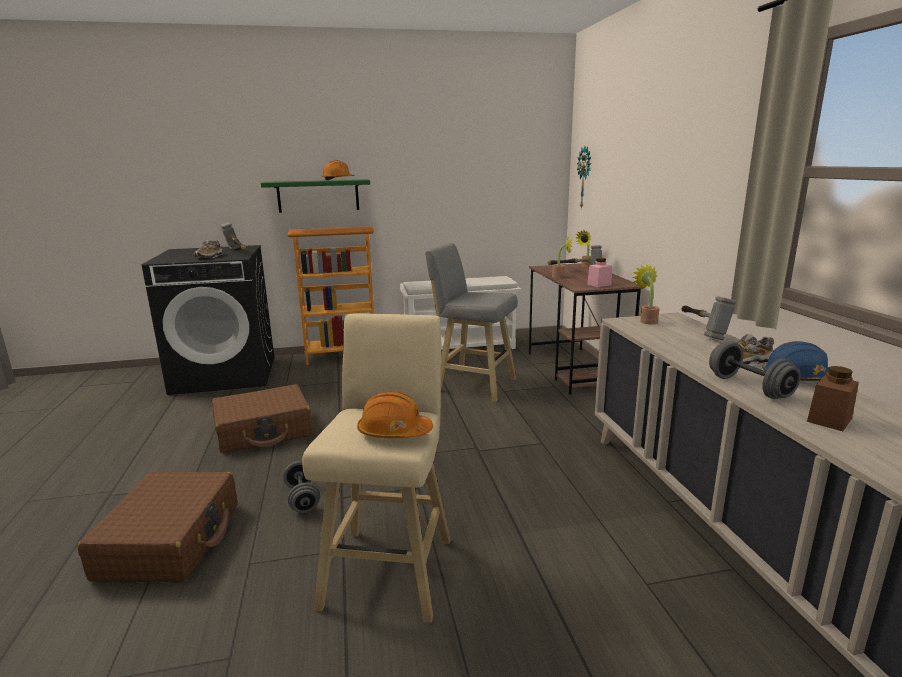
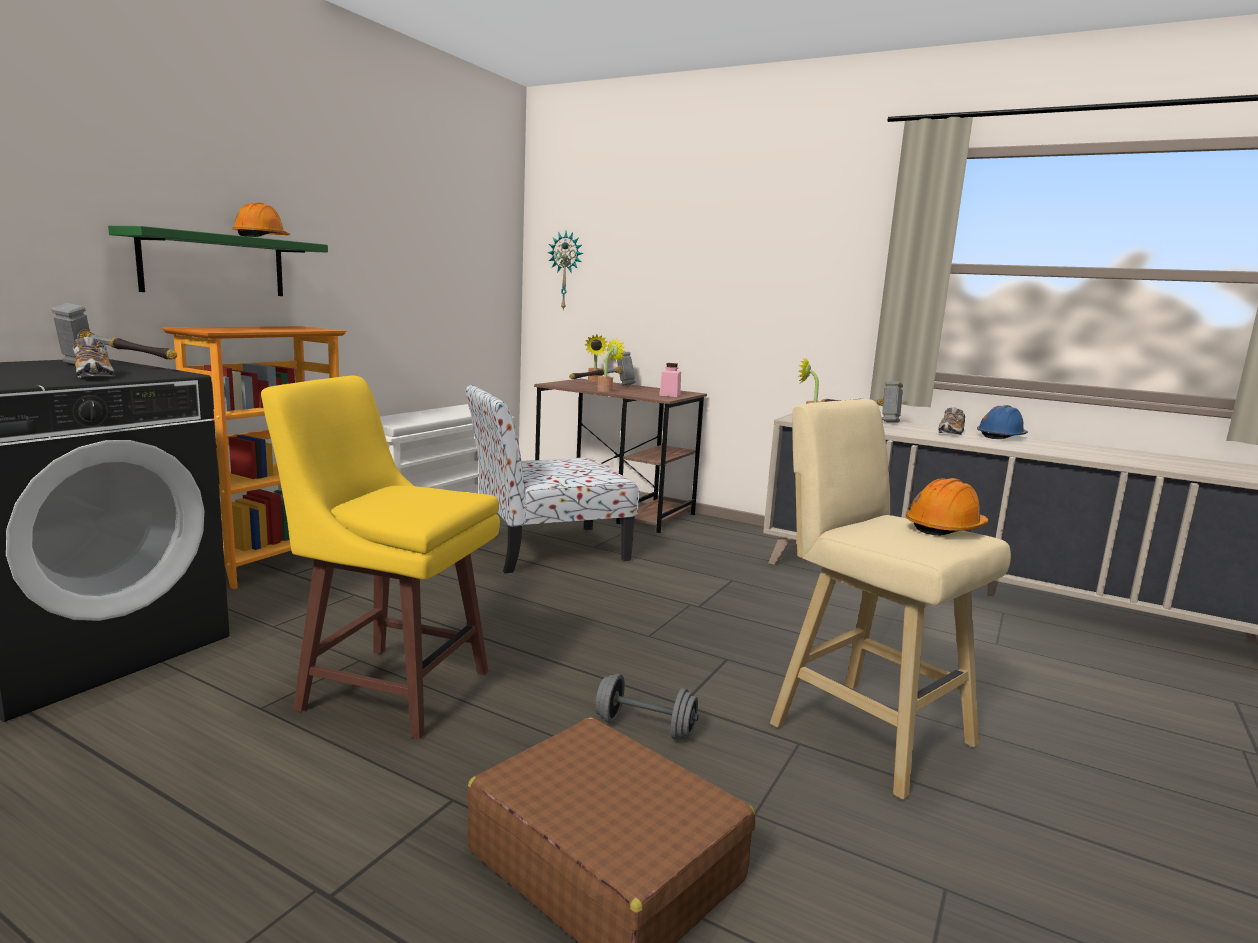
camera: 50 degrees left, 5 degrees down
(264, 431) = (392, 688): brown suitcase -> yellow stool
(473, 385) = (547, 549): grey stool -> chair
(749, 387) = (1006, 445): grey dumbbell -> none
(829, 420) = (1083, 453): brown jar -> none

